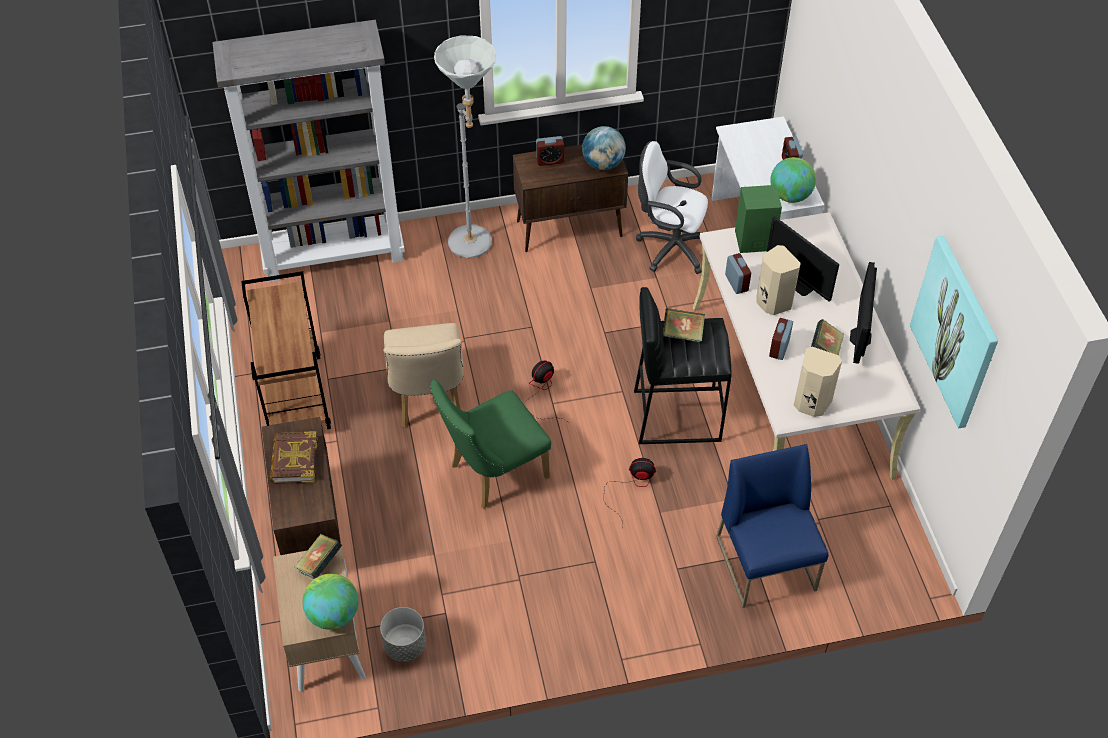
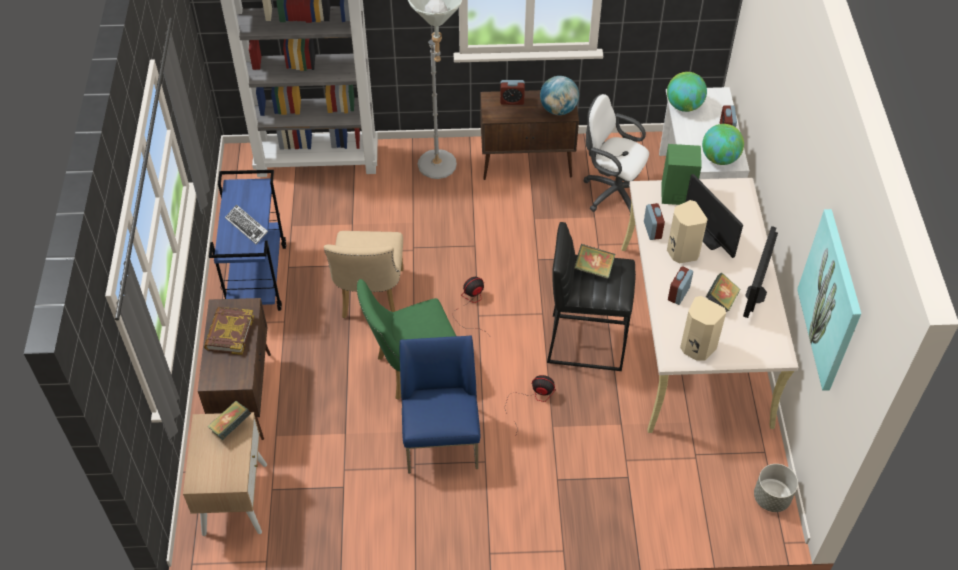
camera: 10 degrees right, 0 degrees up
(286, 339) = (247, 226): none -> keyboard
(294, 395) = (256, 277): brown cart -> blue cart
(333, 614) = (232, 473): globe -> globe (684, 106)
(405, 645) = (302, 510): grey planter -> grey planter (772, 497)
(767, 564) = (639, 488): blue chair -> blue chair (442, 439)

